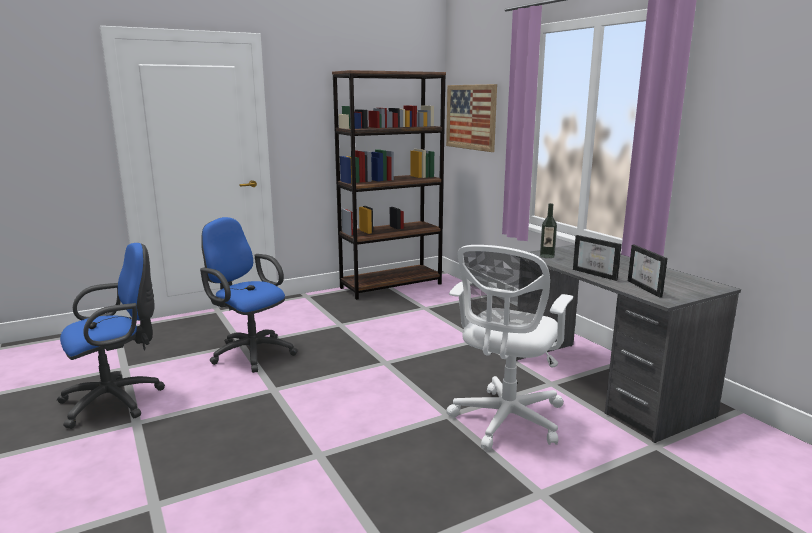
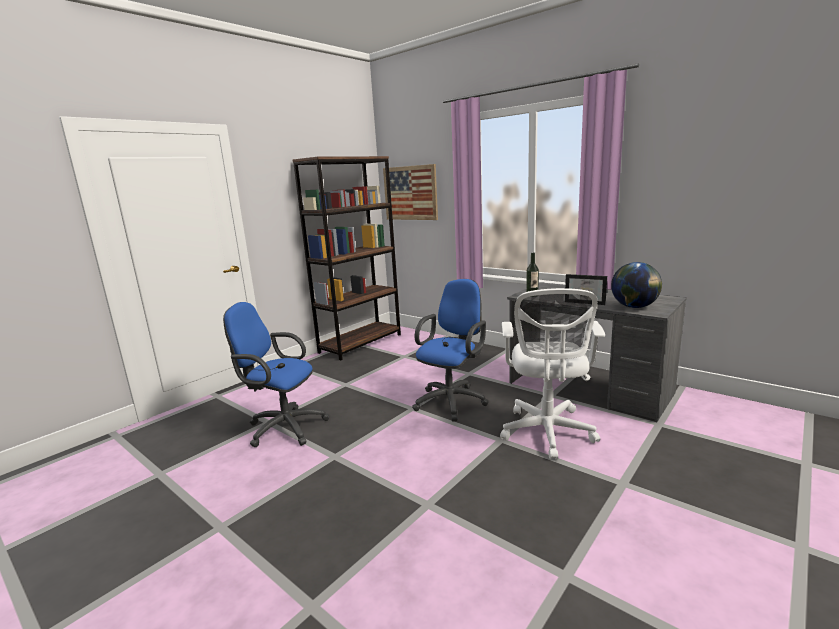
camera: 20 degrees left, 0 degrees up
(117, 401) = (179, 510): blue office chair -> blue office chair (452, 400)
(649, 289) = (634, 307): picture frame -> globe

